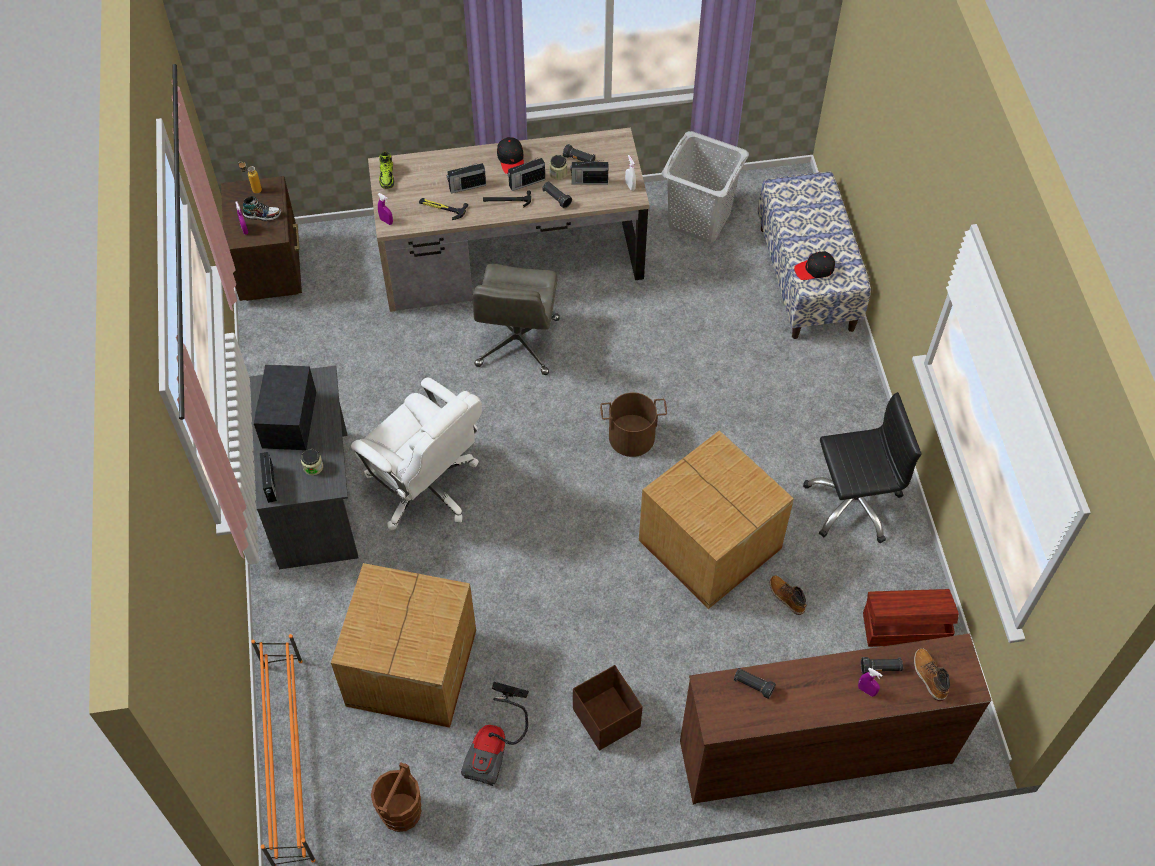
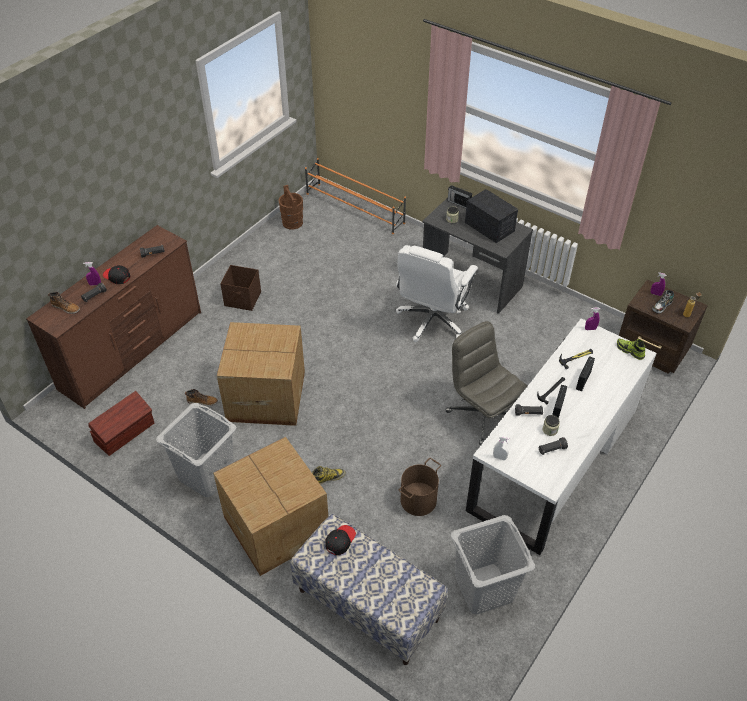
camera: 135 degrees right, 10 degrees down
(409, 669) = (346, 259): cardboard box -> cardboard box (276, 525)
(425, 487) = (432, 320): white office chair -> white office chair turned 60 degrees counterclockwise
(496, 745) = (280, 261): vacuum cleaner -> none
(511, 159) = (587, 416): black cap -> black cap (117, 277)
(511, 257) = (553, 459): brown desk -> white desk
(589, 181) = (526, 440): radio -> none
(631, 437) = (363, 415): brown bucket -> brown bucket (418, 500)
(733, 404) = (328, 478): none -> boot
(852, 502) = (206, 475): black office chair -> grey laundry basket

